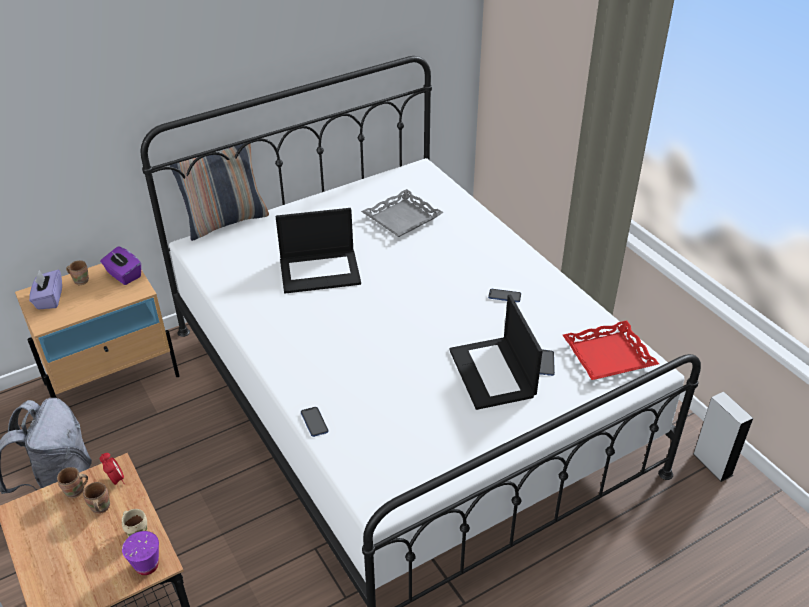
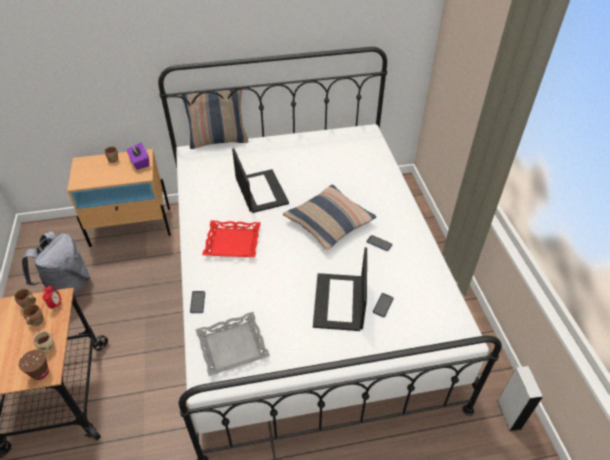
camera: 20 degrees right, 5 degrees up
(49, 299) = (89, 167): purple tissue box -> none
(147, 565) = (40, 373): purple cup -> brown cup
(320, 271) = (260, 191): laptop -> laptop turned 120 degrees counterclockwise
(402, 218) = (336, 165): grey tray -> grey tray (232, 347)
(430, 287) = (329, 222): none -> pillow
(608, 356) = (434, 314): red tray -> red tray (232, 243)

